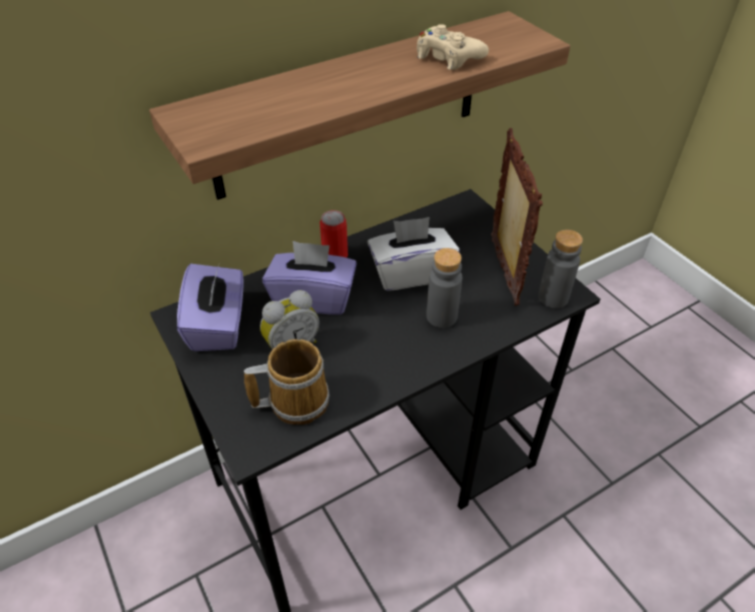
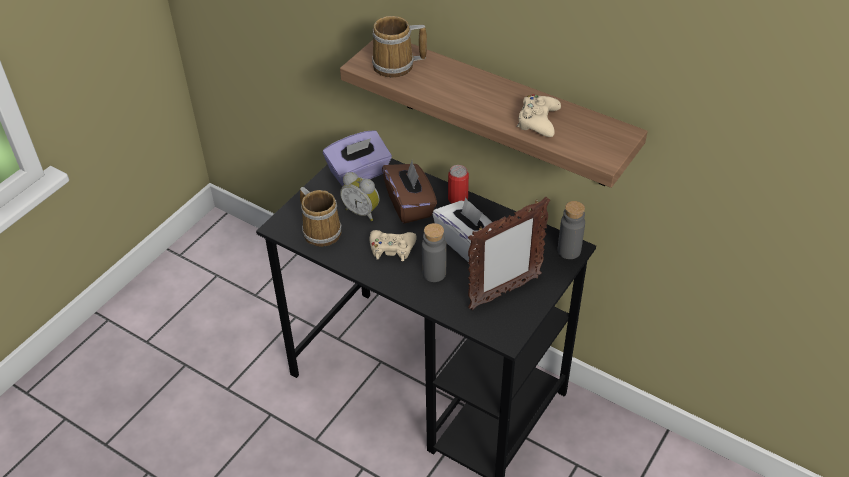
camera: 65 degrees right, 0 degrees up
(241, 116) = (396, 66): none -> mug
(313, 298) = (410, 205): purple tissue box -> brown tissue box
(377, 340) = (392, 249): none -> beige game controller
(553, 297) = (495, 329): grey bottle -> grey bottle (569, 251)

